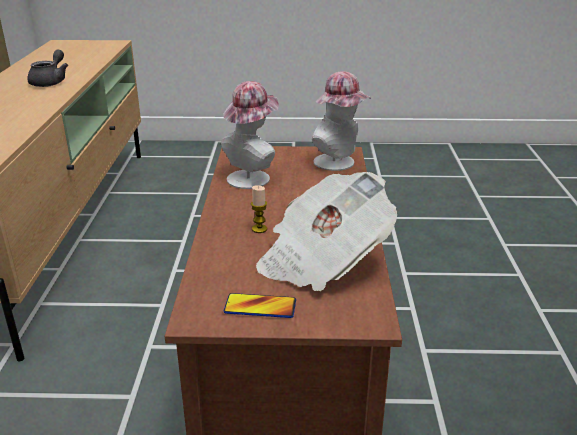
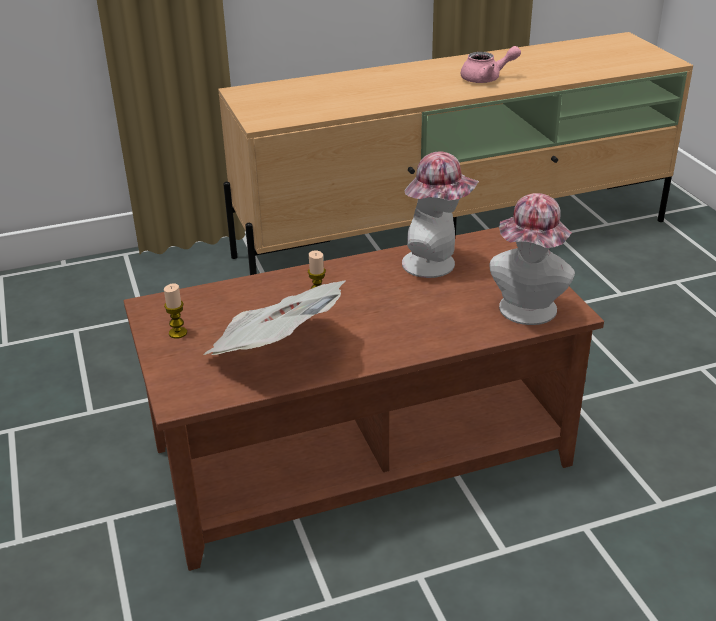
camera: 70 degrees right, 5 degrees up
(50, 82) = (486, 79): grey teapot -> pink teapot
(260, 307) = (178, 333): phone -> candle

